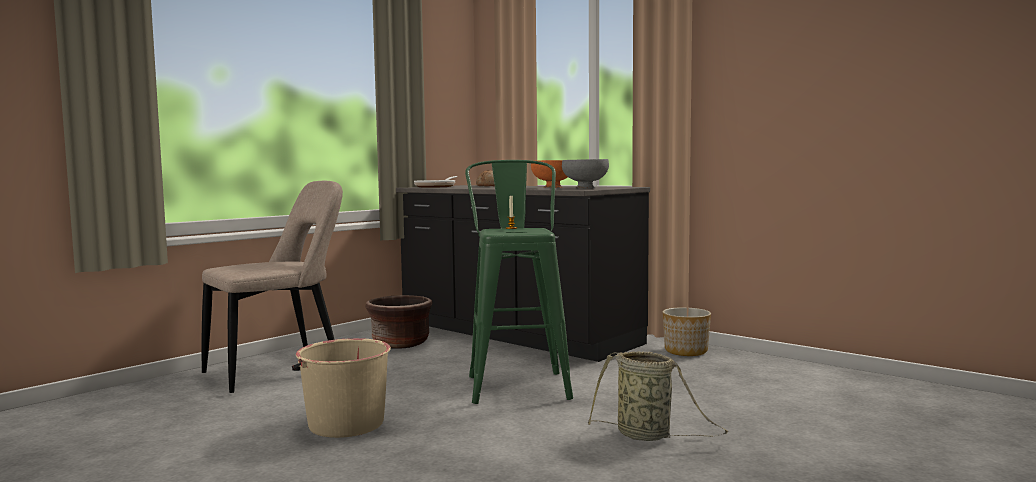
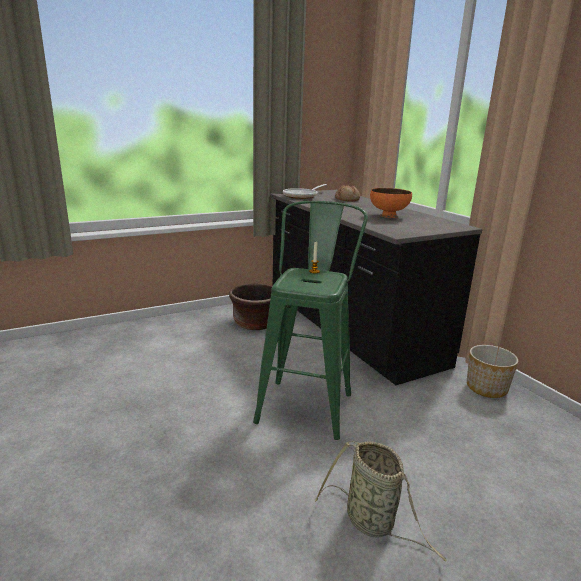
camera: 20 degrees right, 15 degrees up
(280, 371) = (151, 341): beige chair -> none
(345, 424) = (145, 424): beige bucket -> none
(585, 188) = (410, 227): grey bowl -> none

